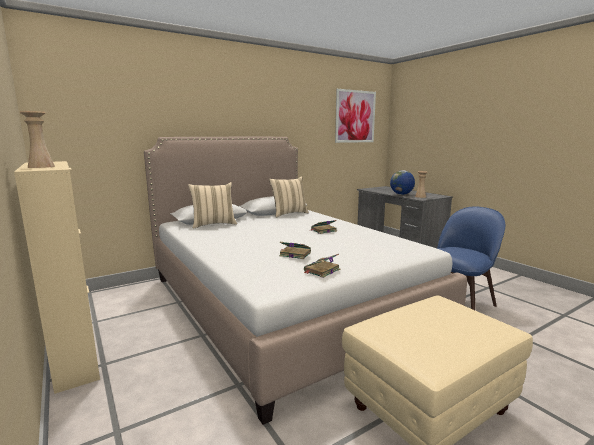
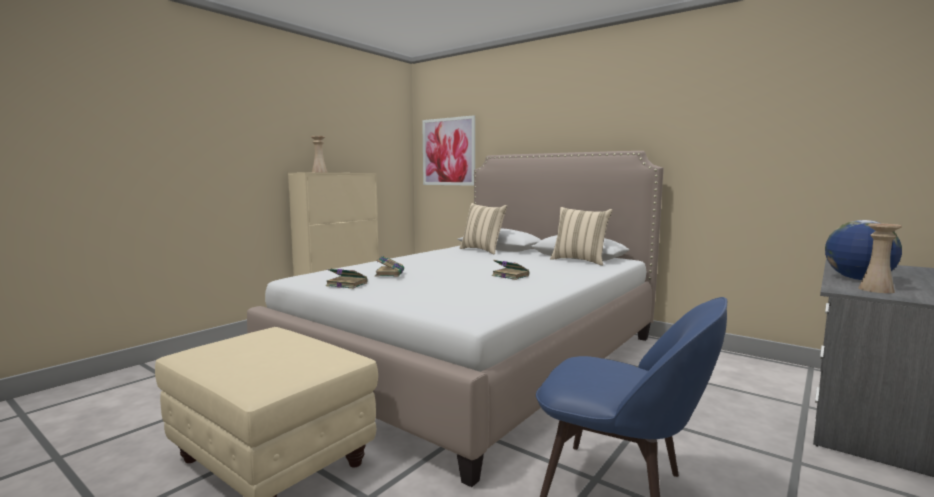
camera: 70 degrees right, 5 degrees down
(355, 116) = (837, 103): picture -> picture (448, 151)

